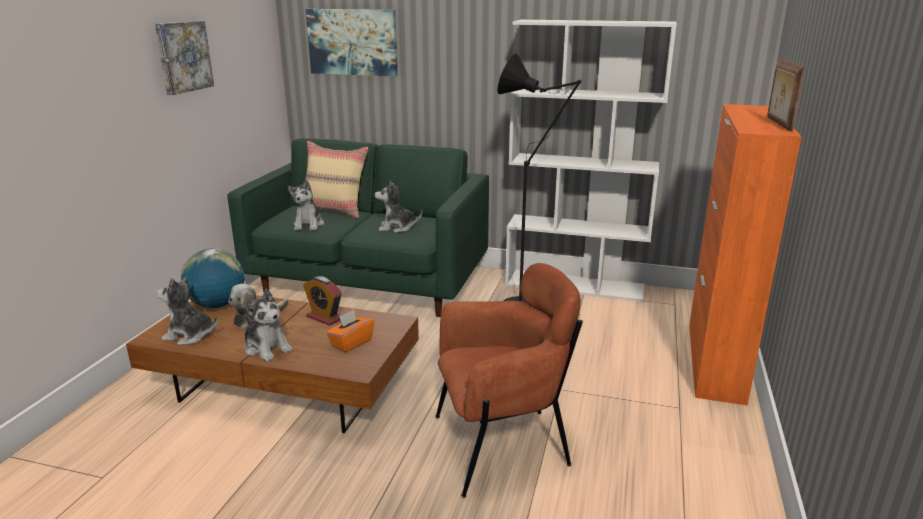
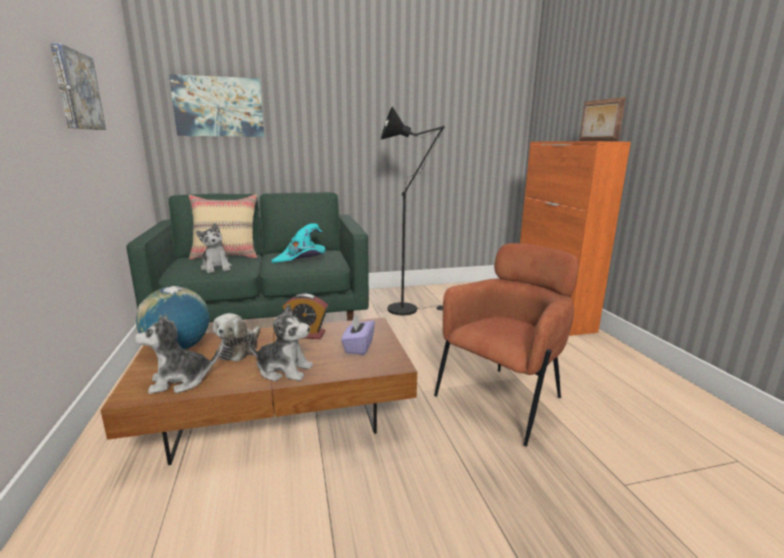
camera: 30 degrees left, 5 degrees down
(351, 343) = (358, 347): orange tissue box -> purple tissue box
(397, 228) = (301, 259): plush toy -> turquoise hat
(575, 285) = (421, 290): white bookcase -> none

